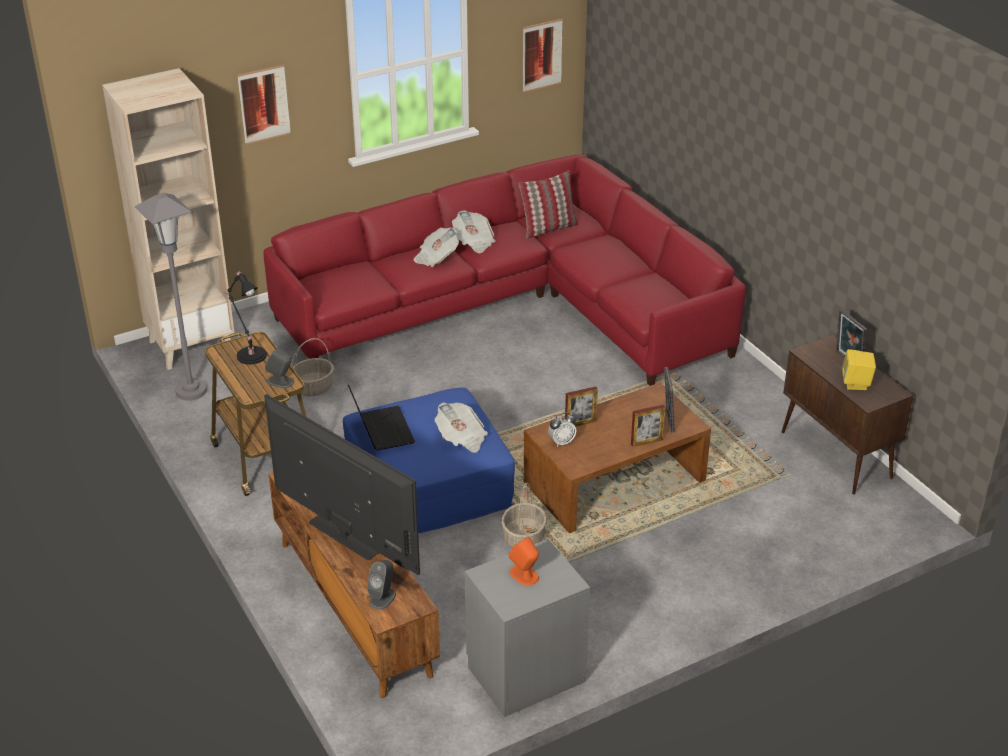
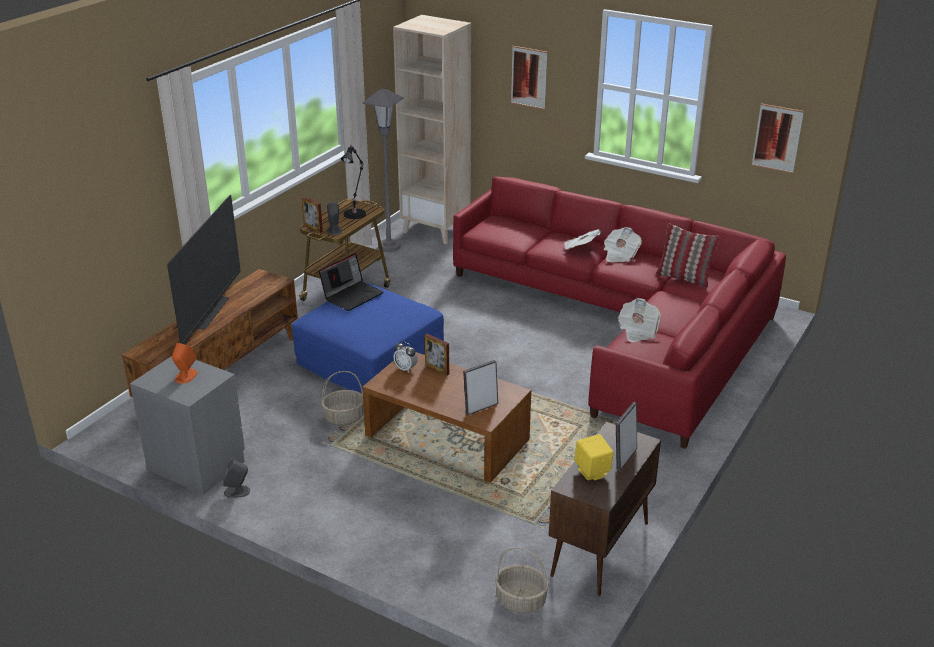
camera: 60 degrees right, 5 degrees down
(313, 388) = (435, 283): basket -> basket (520, 601)
(382, 598) = (158, 345): grey speaker -> grey speaker (237, 491)
(461, 438) = (371, 327): newspaper -> newspaper (637, 331)
(646, 442) = (441, 406): picture frame -> picture frame (313, 228)

